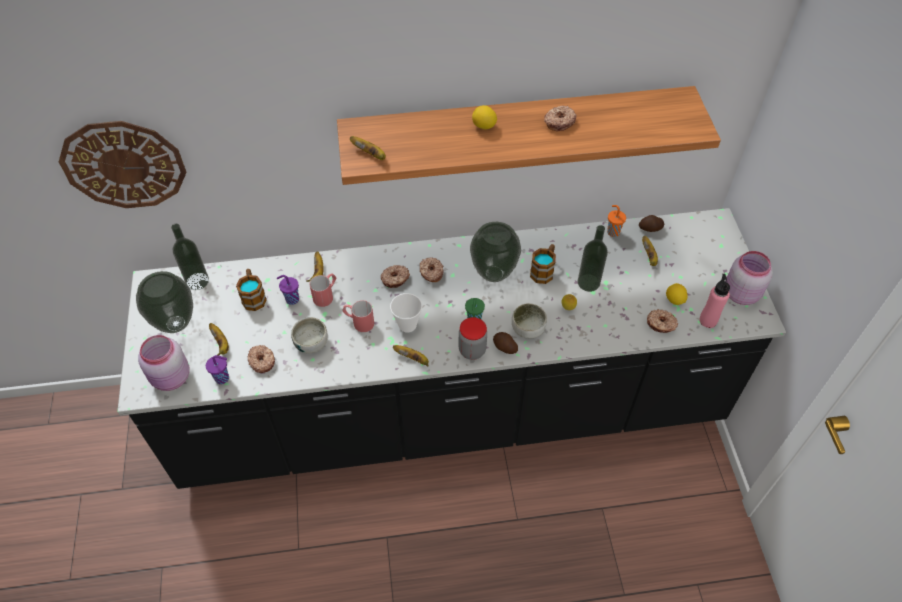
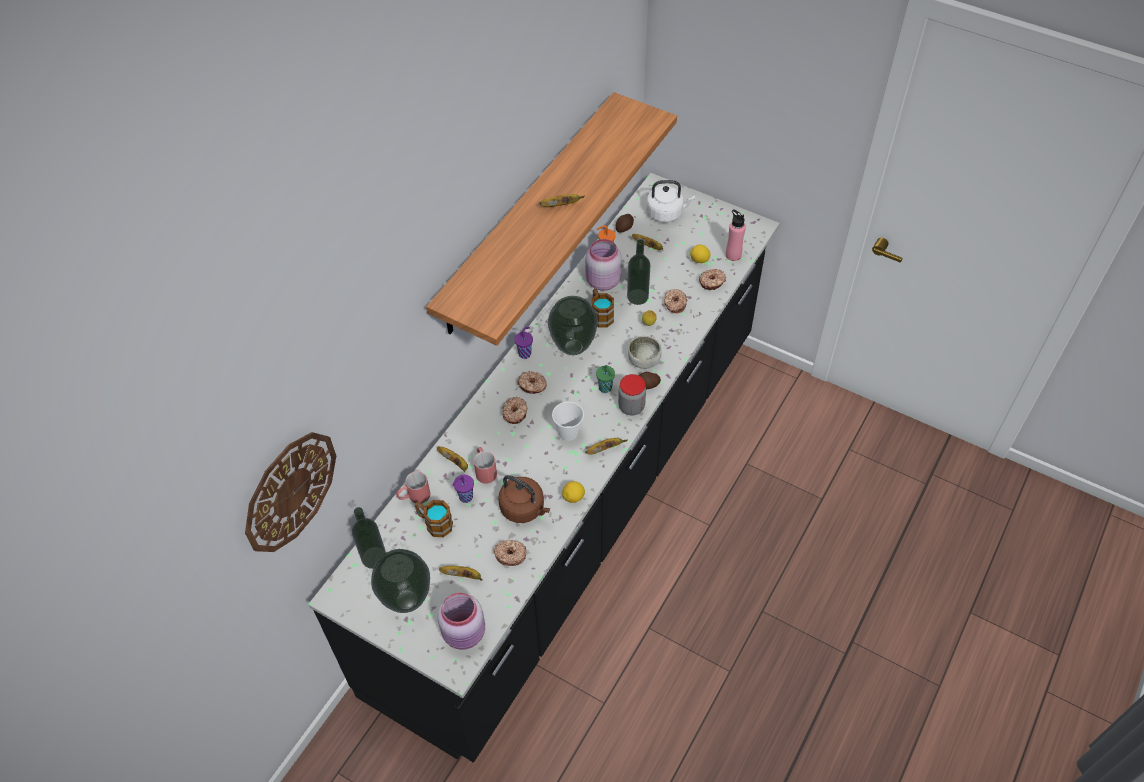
camera: 50 degrees left, 0 degrees up
(223, 378) = (501, 593): purple cup -> purple cup (525, 353)
(311, 343) = (524, 509): bowl -> brown kettle
(359, 322) = (534, 463): red mug -> red mug (414, 497)
(370, 154) = (490, 307): banana -> banana (561, 205)
(484, 126) = (531, 225): lemon -> lemon (573, 497)
(559, 122) = (572, 182): donut -> donut (674, 304)
(698, 246) = (666, 213): none -> white kettle
(739, 293) = (727, 222): pink jar -> pink jar (602, 281)

